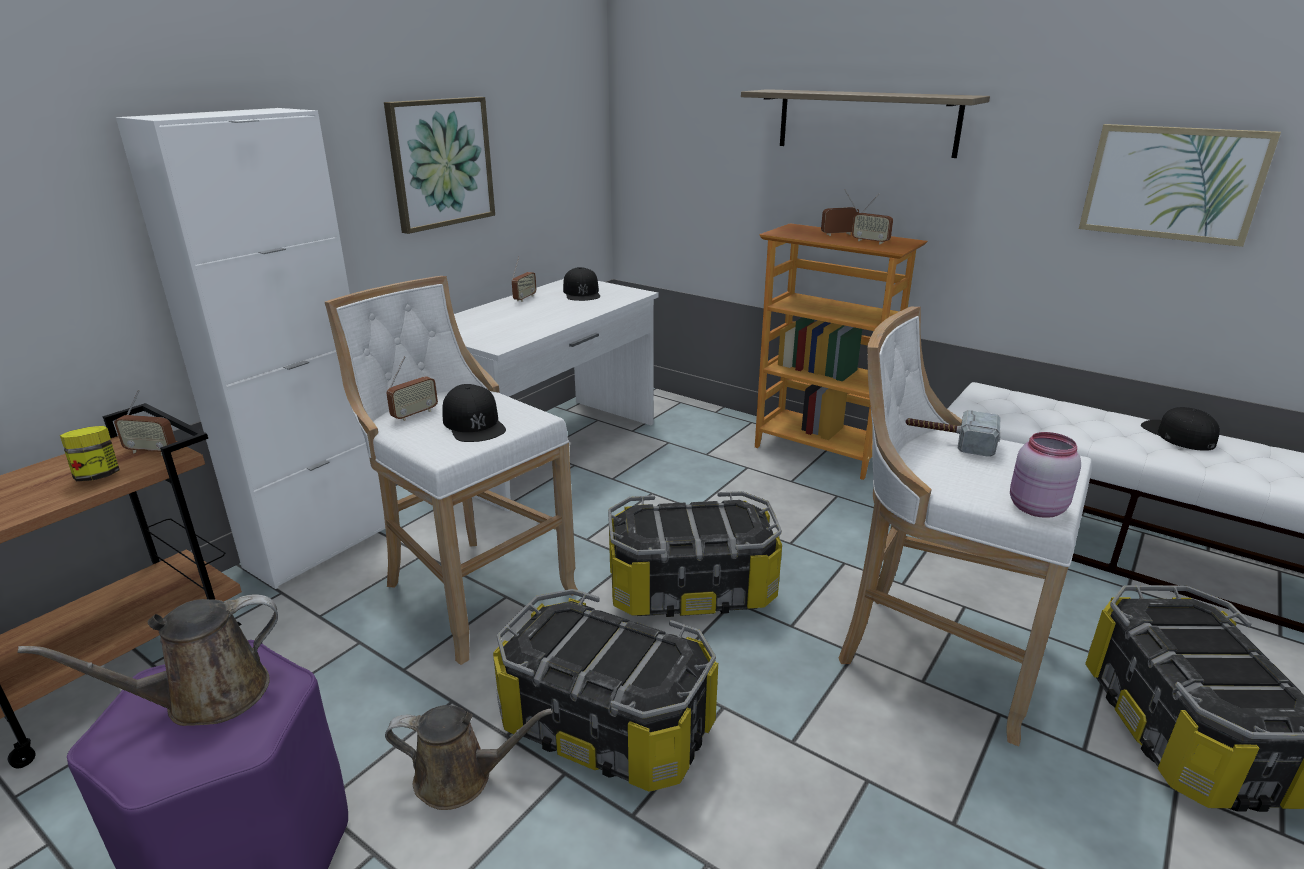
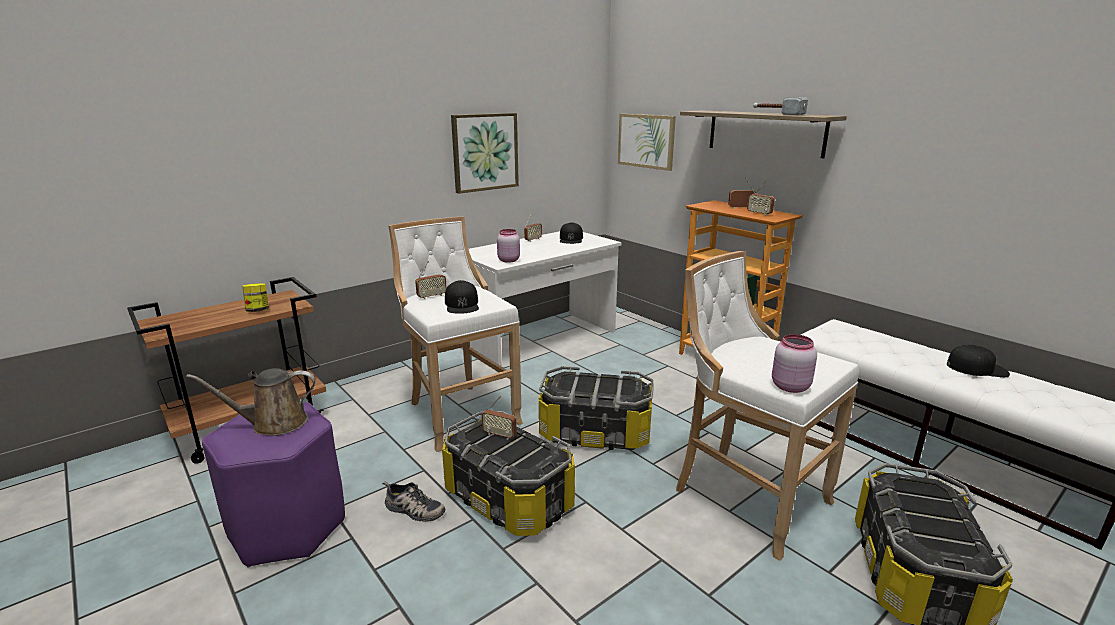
camera: 15 degrees right, 5 degrees down
(151, 451) = (288, 301): radio -> radio (499, 435)
(319, 546) = (382, 378): white cabinet -> none
(461, 778) = (413, 510): brown watering can -> shoe
(506, 337) = (508, 260): none -> pink jar
(945, 441) = (756, 343): hammer -> hammer (777, 114)
(1172, 183) = (975, 179): picture -> picture (646, 141)
(1178, 435) = (977, 368): black cap -> black cap turned 105 degrees clockwise

